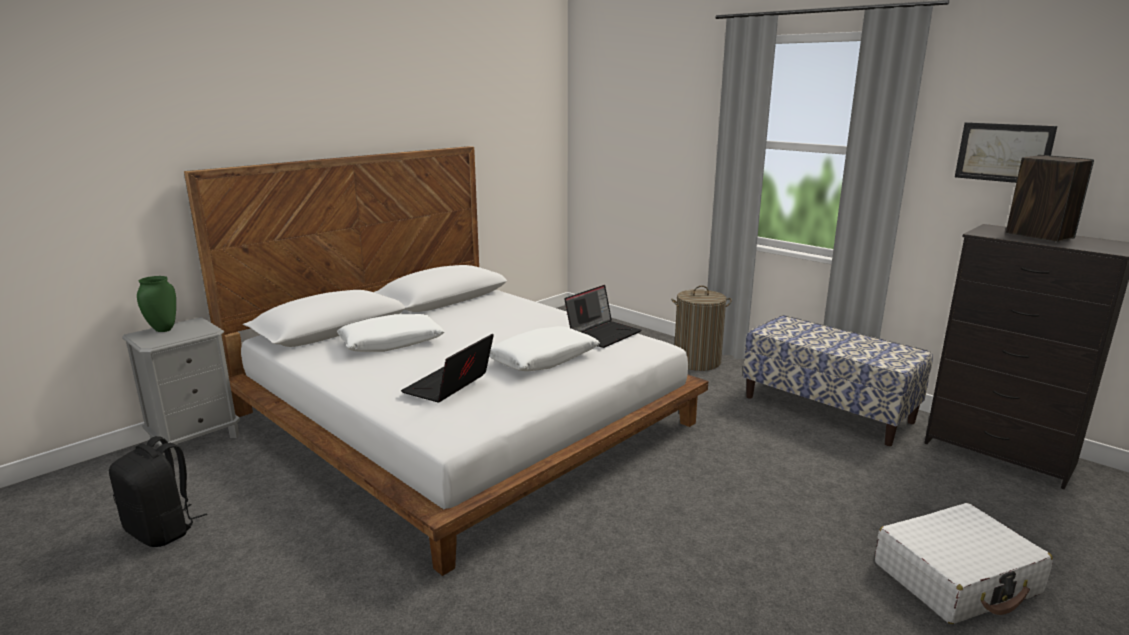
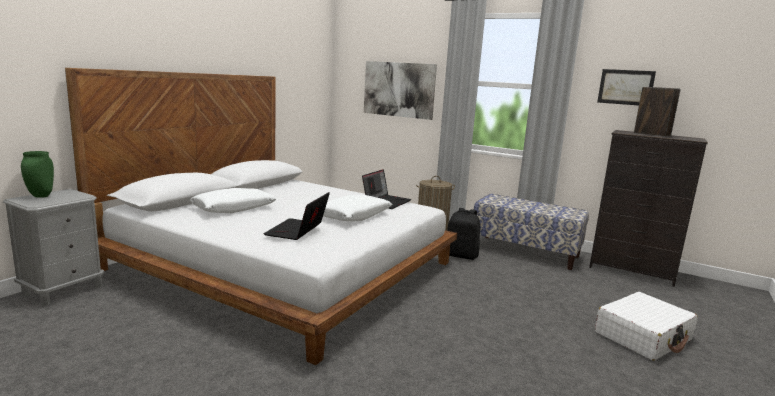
camera: 15 degrees left, 5 degrees down
(162, 530) = (60, 355): black backpack -> black backpack (461, 255)
(656, 153) = (398, 89): none -> picture

